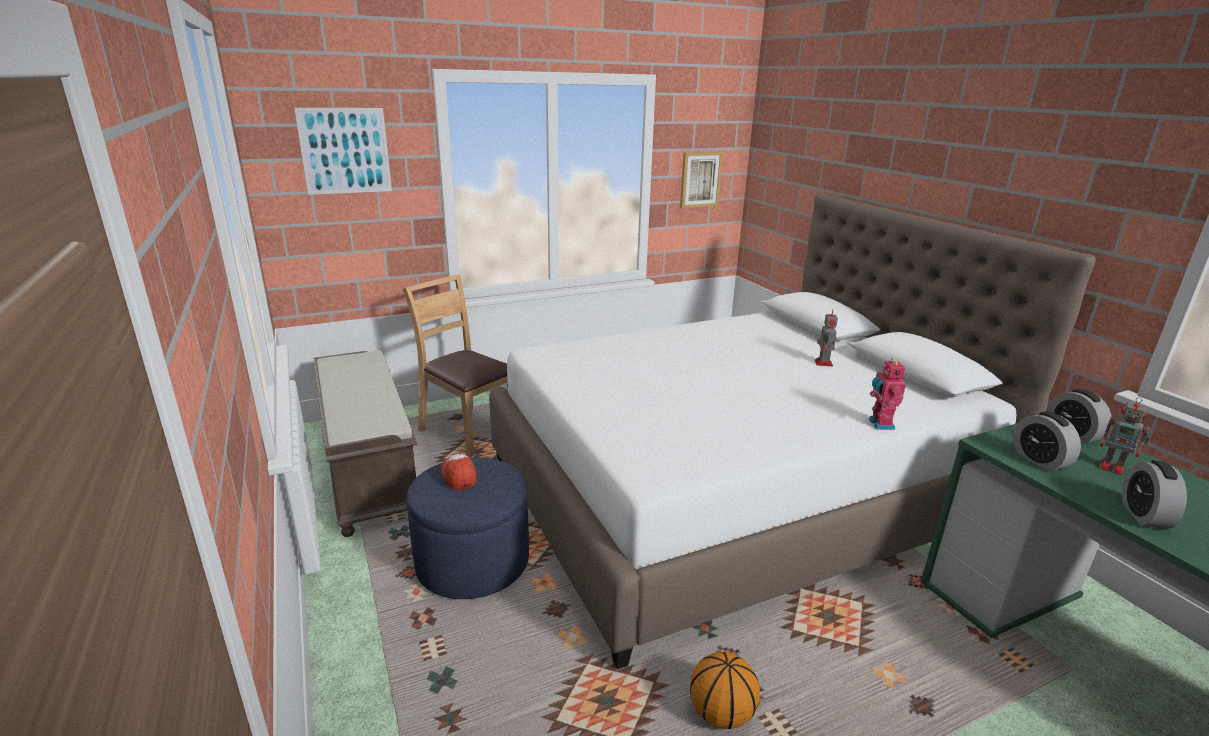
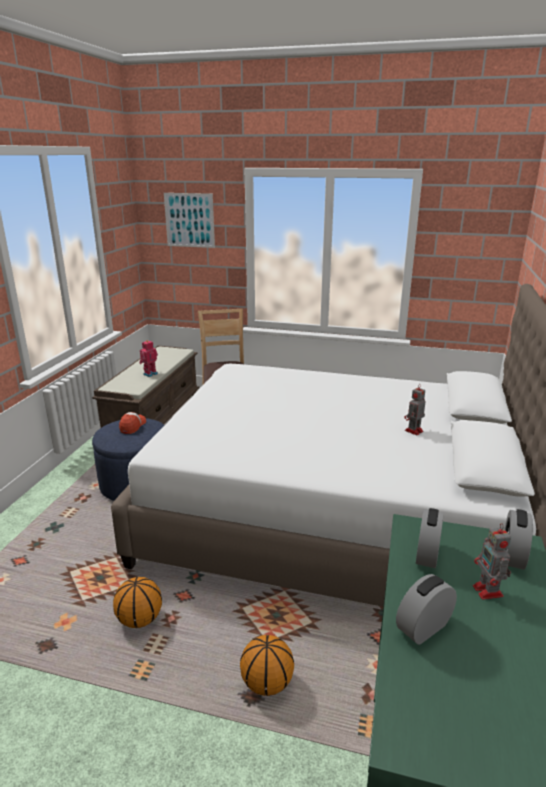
camera: 40 degrees right, 0 degrees up
(700, 179) = (465, 261): picture -> none
(879, 424) = (361, 482): toy robot -> toy robot (150, 374)
(911, 684) = (266, 683): none -> basketball

